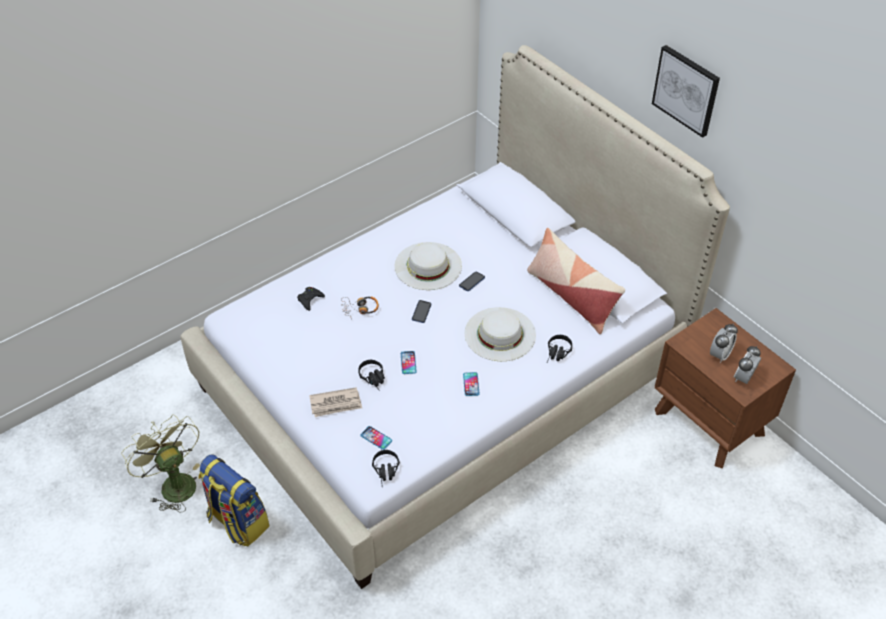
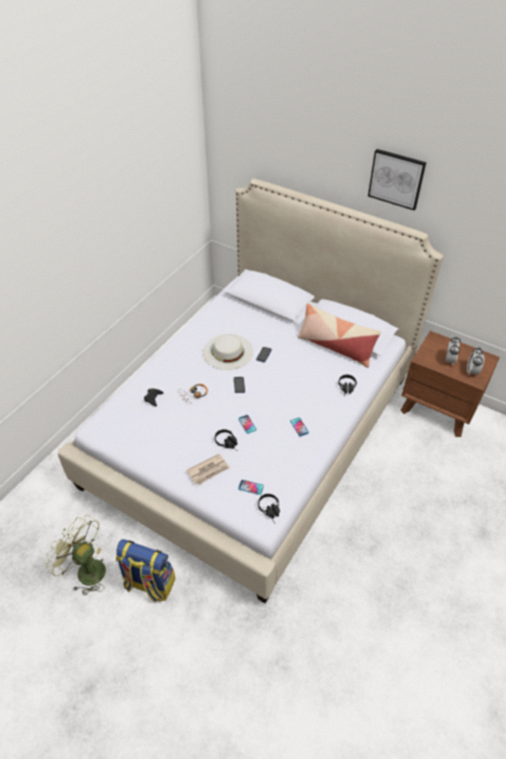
camera: 20 degrees left, 0 degrees up
(500, 334) = (301, 385): white hat -> none

